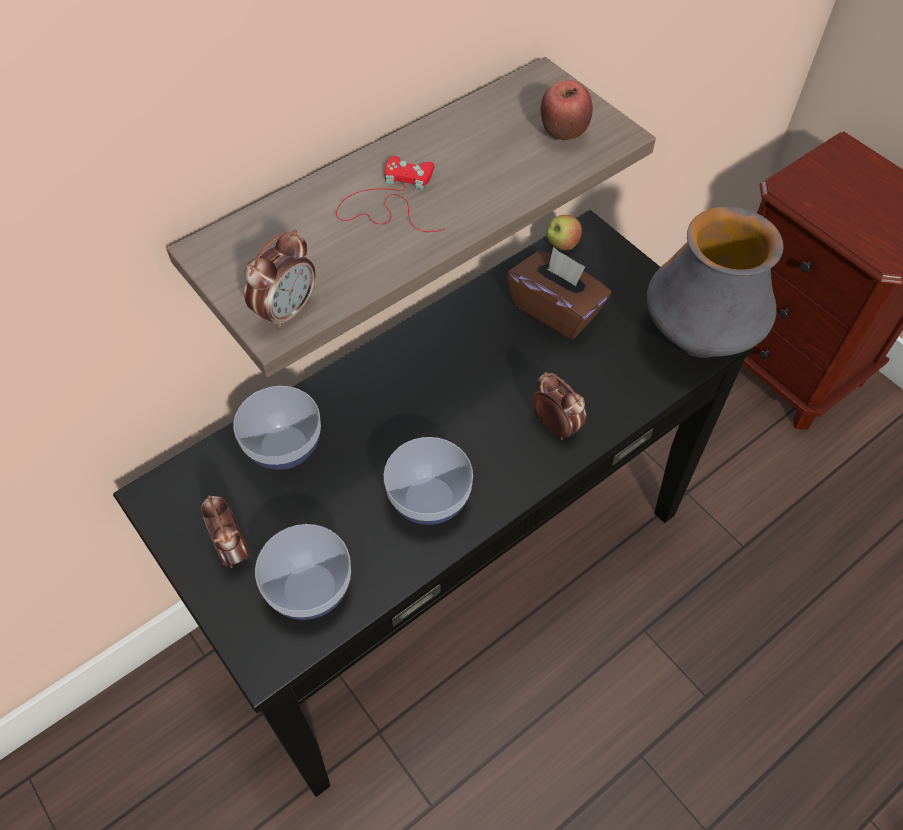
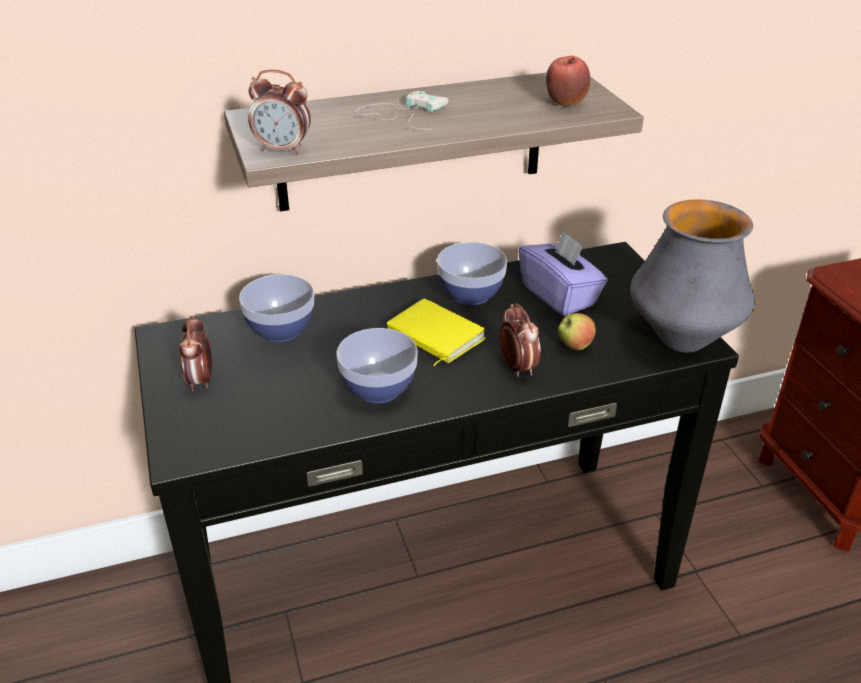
camera: 20 degrees right, 20 degrees down
(287, 311) = (283, 150): alarm clock -> alarm clock turned 45 degrees clockwise
(310, 588) = (245, 420): bowl -> bowl (471, 294)
(390, 201) = (402, 114): red game controller -> white game controller
(452, 407) = (433, 336): none -> yellow book
(556, 310) = (559, 295): brown tissue box -> purple tissue box
(561, 245) = (587, 257): apple -> apple (574, 346)

